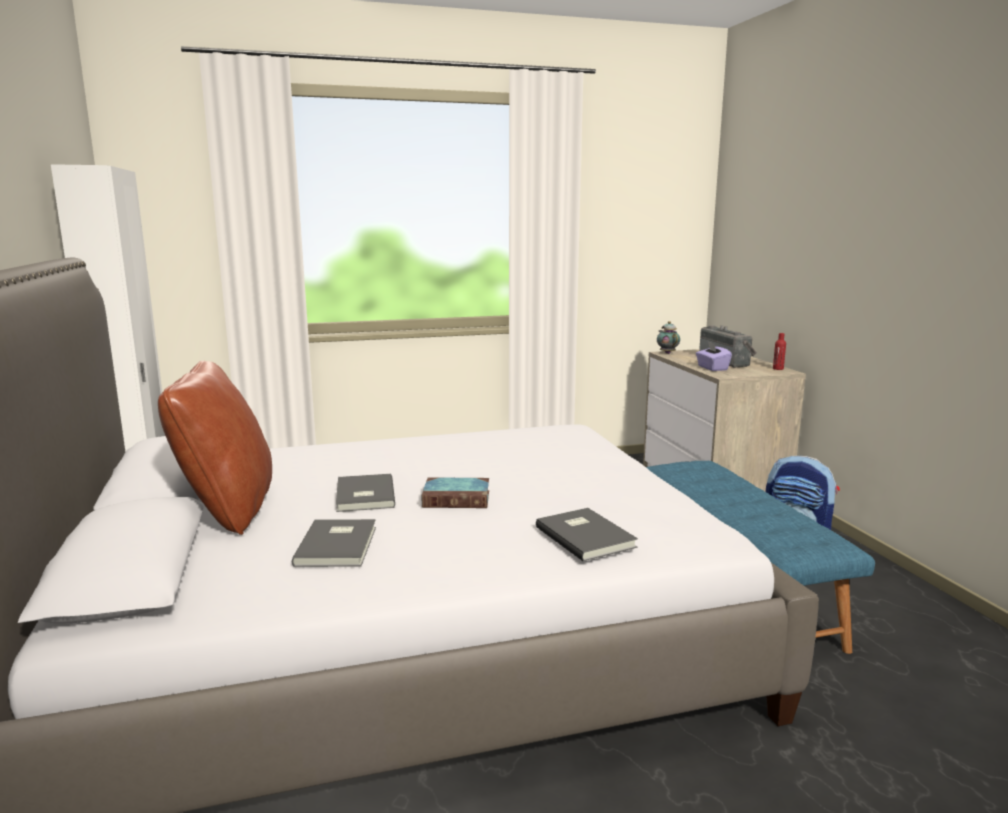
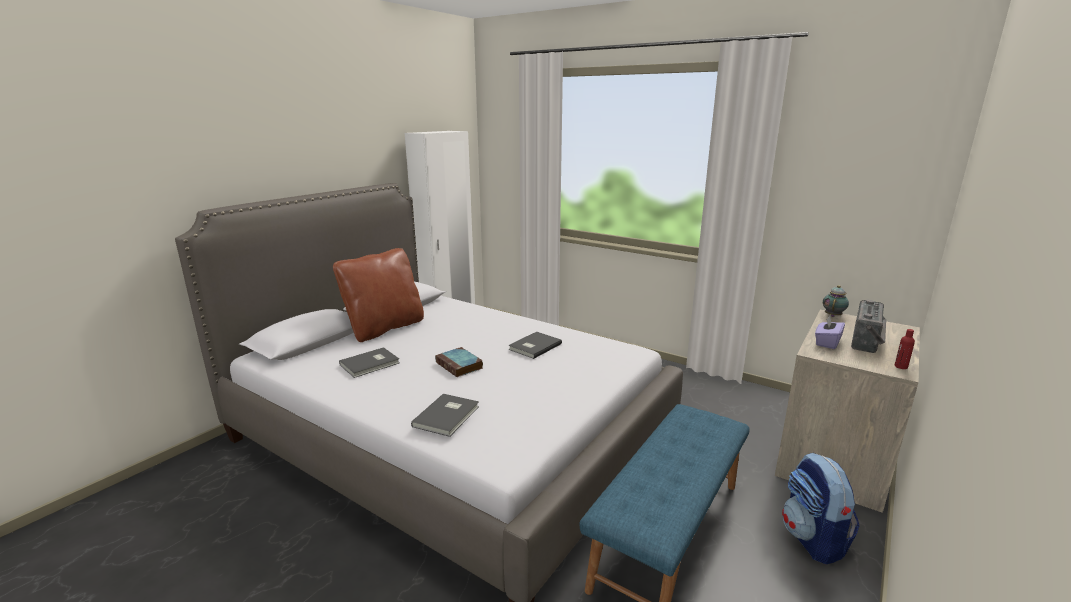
camera: 50 degrees right, 5 degrees up
(363, 496) = (433, 345): grey book -> grey book (533, 346)

